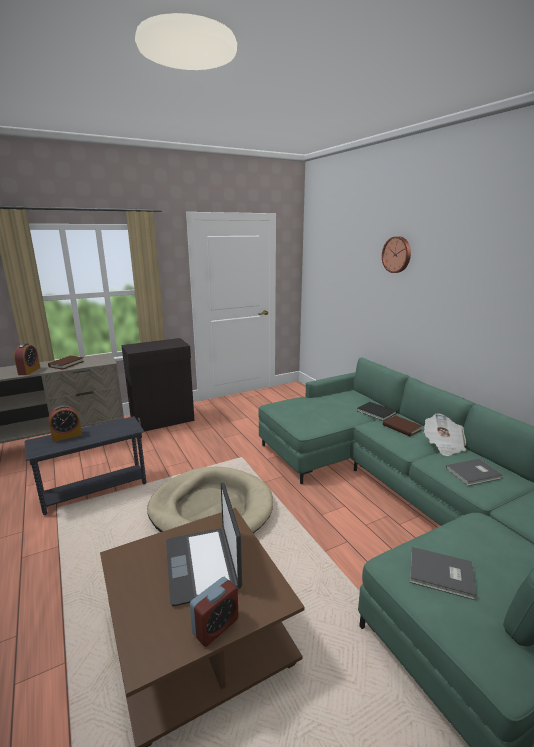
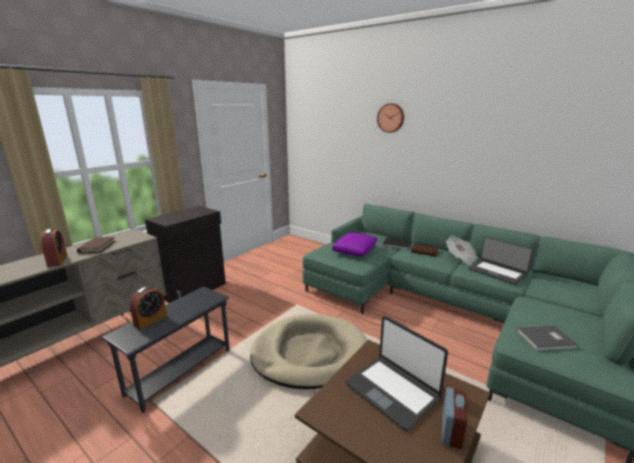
camera: 25 degrees left, 0 degrees up
(318, 410) = (355, 250): none -> purple pillow
(474, 474) = (497, 272): grey book -> laptop

